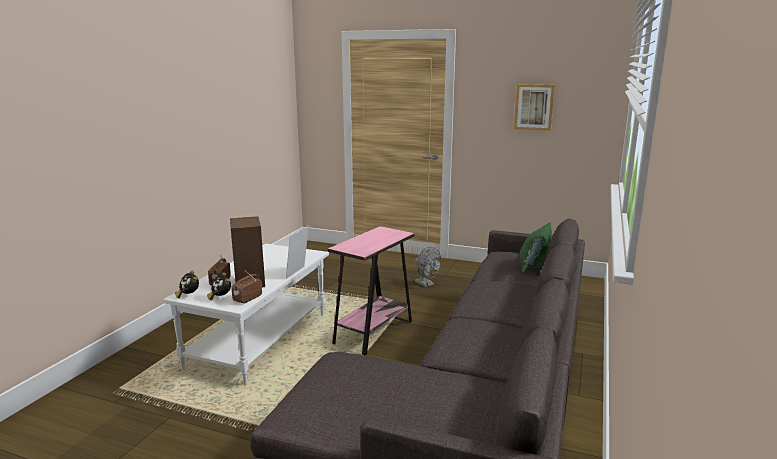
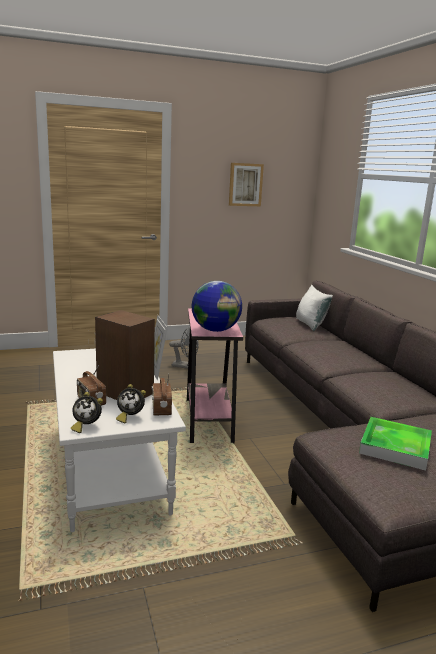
camera: 40 degrees left, 0 degrees up
(356, 247) = (215, 330): none -> globe
(367, 384) = (395, 447): none -> tray
(534, 266) = (310, 324): green pillow -> white pillow

